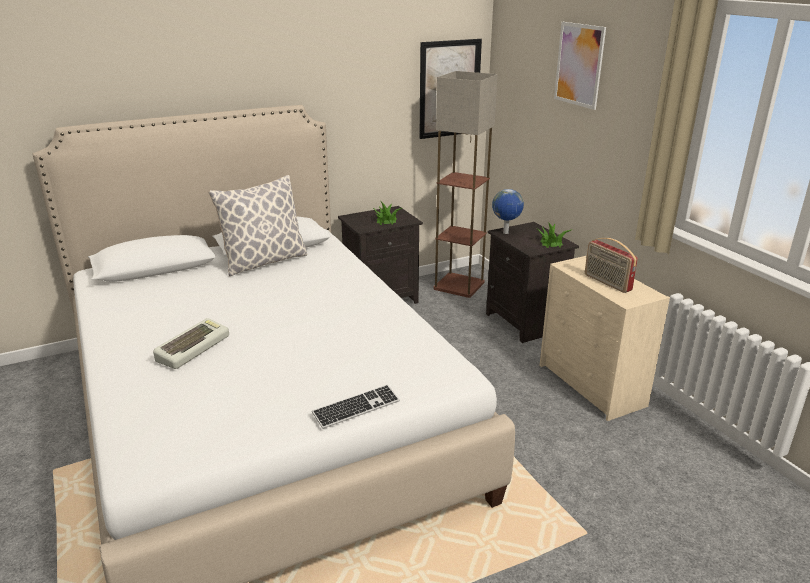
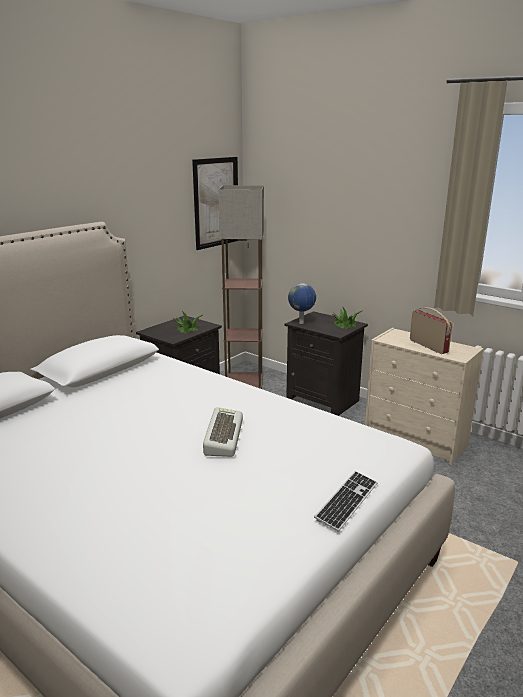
camera: 25 degrees left, 5 degrees down
(192, 348) = (114, 488): keyboard -> keyboard (222, 436)
(264, 262) = (104, 385): pillow -> none
(579, 65) = (350, 169): picture -> none
(606, 282) = (429, 346): radio -> radio turned 150 degrees counterclockwise

